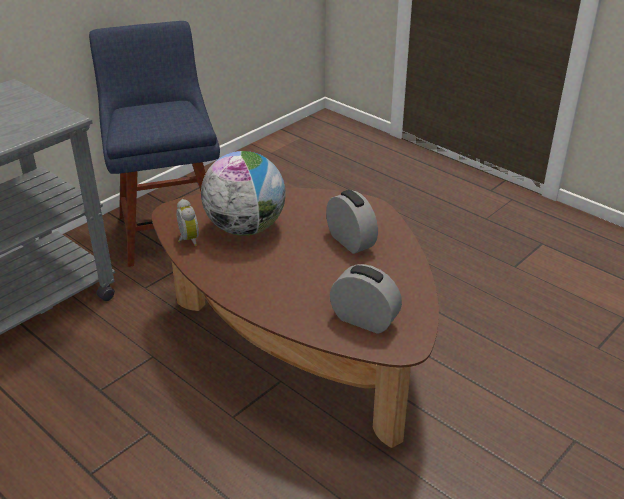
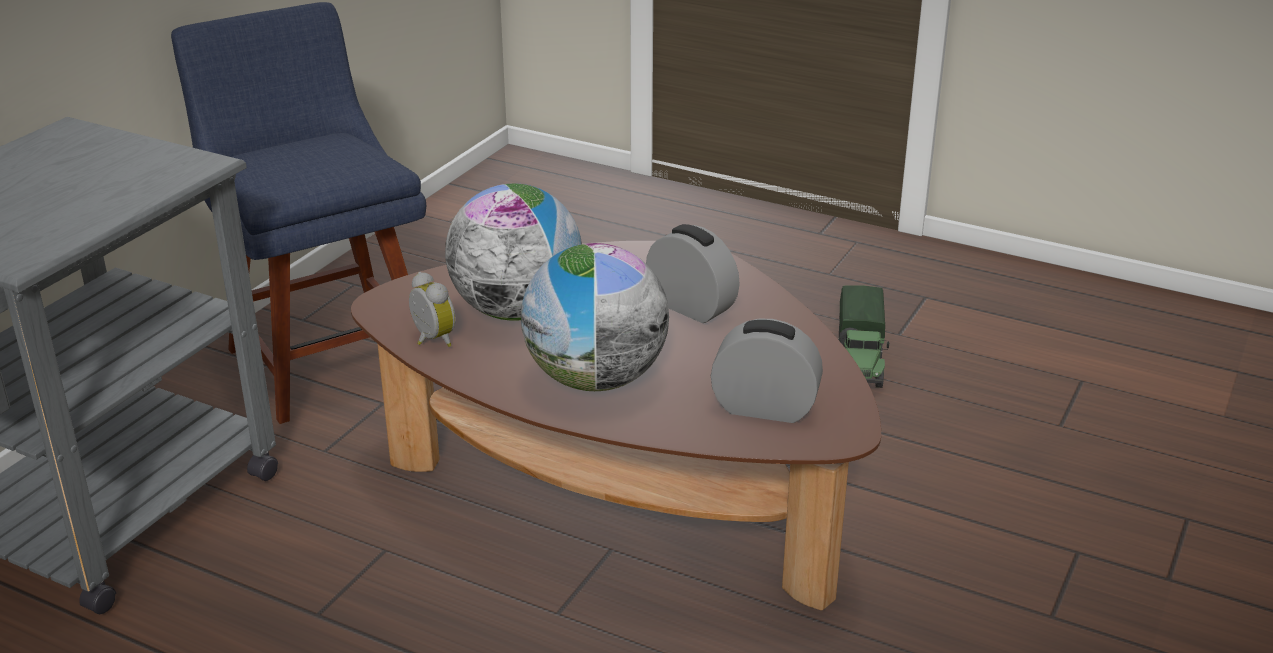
camera: 15 degrees left, 5 degrees down
(270, 282) = (595, 379): none -> globe
(482, 281) = (859, 361): none -> toy truck

